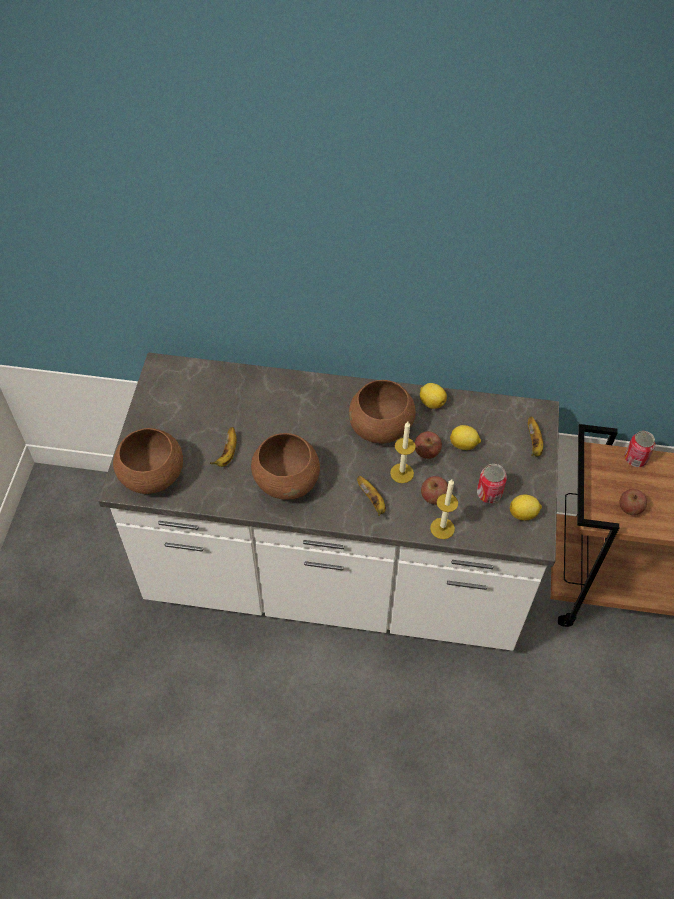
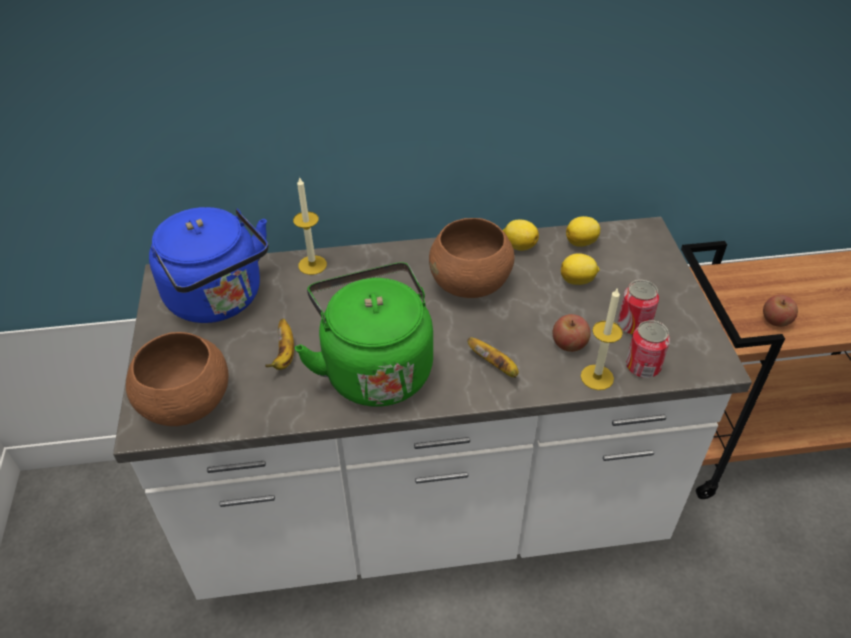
camera: 15 degrees left, 10 degrees down
(193, 397) = (219, 300): none -> blue kettle
(287, 480) = (375, 368): brown bowl -> green kettle
(402, 473) = (518, 327): candle -> candle (312, 265)
(427, 451) = (537, 297): apple -> none
(523, 514) = (686, 338): lemon -> lemon (582, 242)
(534, 443) = (657, 262): banana -> none
(635, 458) = (753, 270): can -> can (642, 367)

